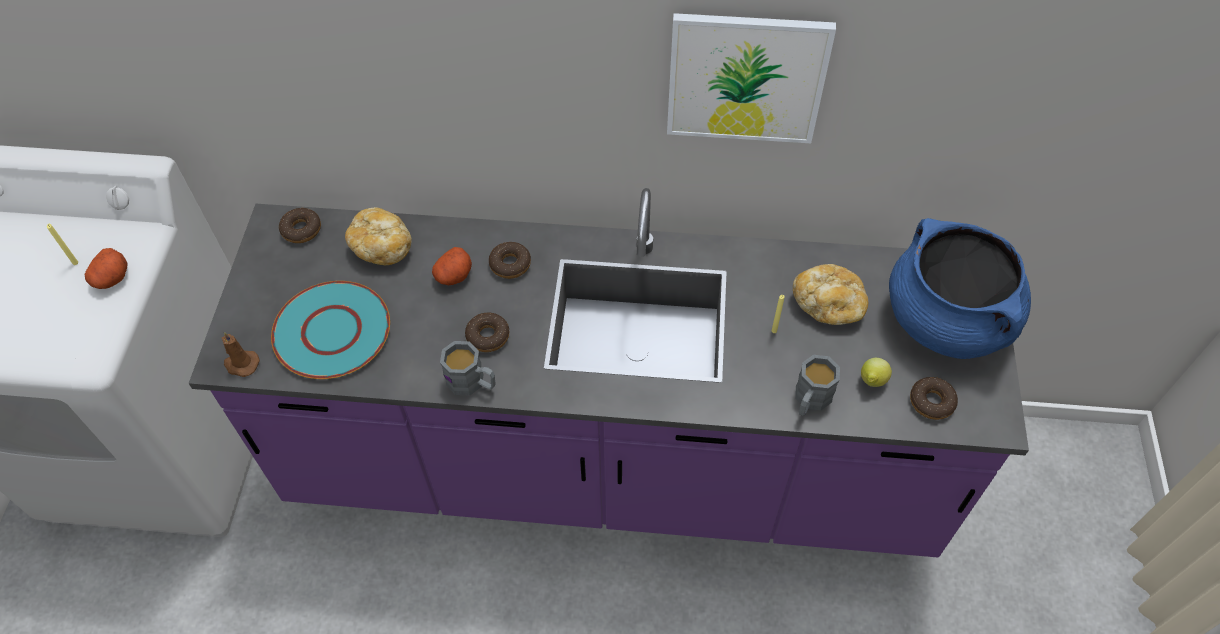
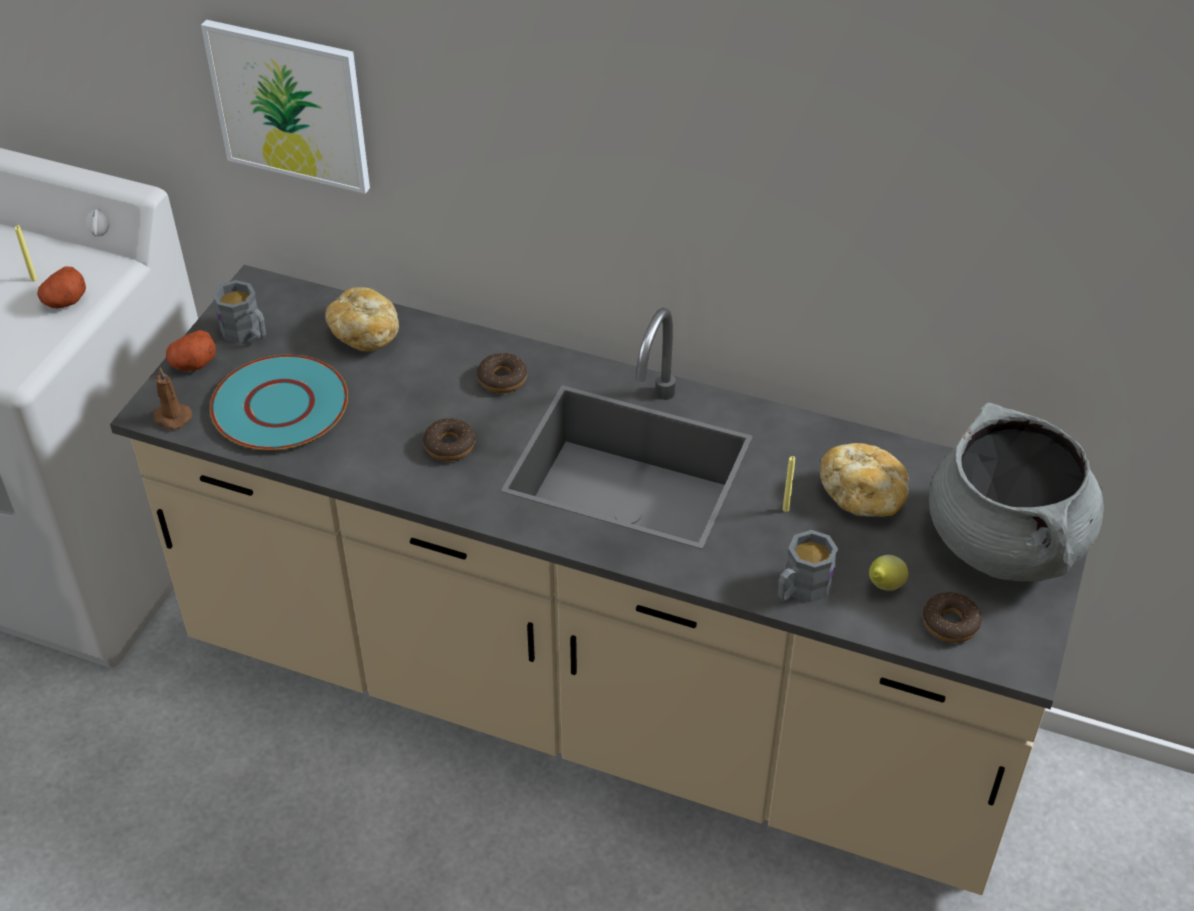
camera: 15 degrees right, 10 degrees down
(301, 230) = (284, 299): donut -> none
(454, 275) = (434, 378): potato -> potato (193, 364)
(472, 382) = (415, 488): grey mug -> grey mug (247, 333)
(611, 470) = (597, 703): purple counter -> beige counter
(746, 78) = (791, 192): picture -> picture (290, 105)
(947, 320) = (1005, 542): blue cooking pot -> grey cooking pot

